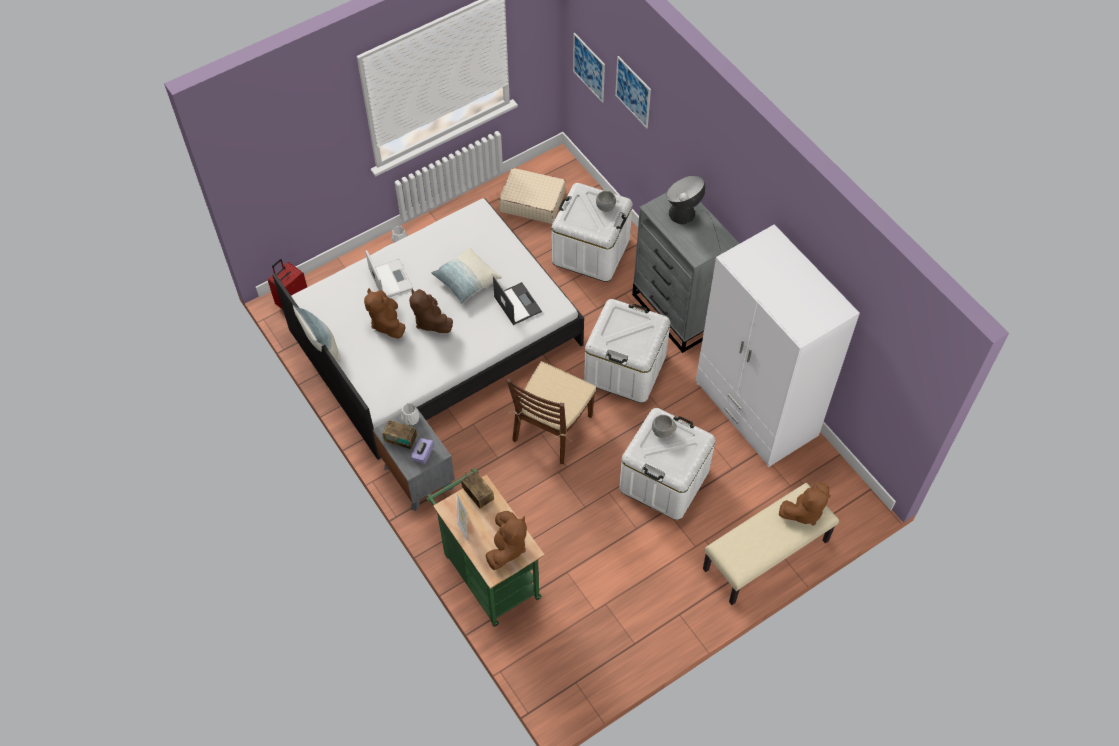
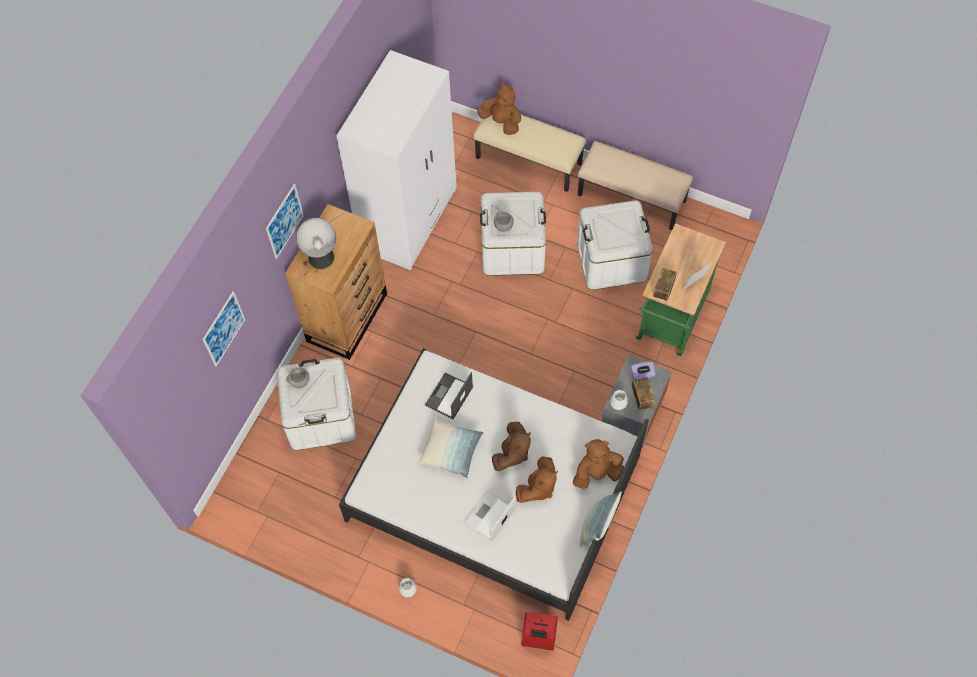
camera: 120 degrees left, 5 degrees up
(507, 548) = (688, 248): brown plush toy -> brown plush toy (597, 473)
(532, 202) = (291, 499): beige suitcase -> none
(552, 428) = (521, 347): brown chair -> none
(589, 67) = (188, 410): picture -> picture (284, 221)
(625, 368) = (429, 326): white storage box -> white storage box (611, 261)
(656, 629) = (632, 197): none -> beige bench
(677, 312) = (347, 317): grey dresser -> brown dresser

